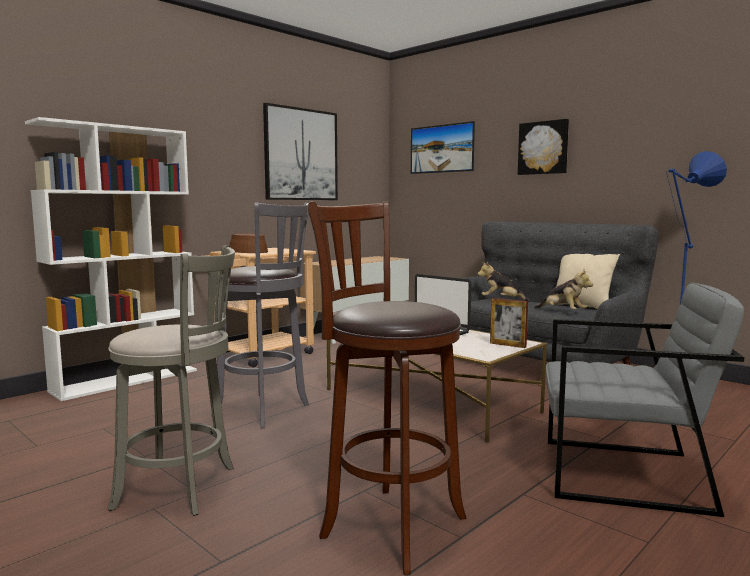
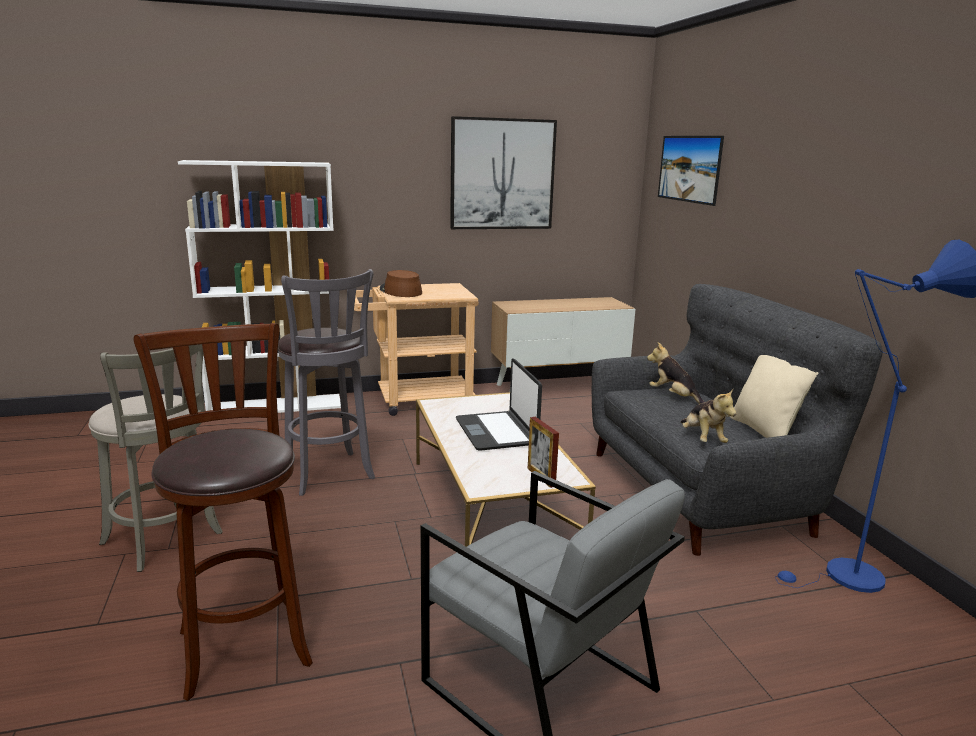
camera: 30 degrees right, 10 degrees up
(543, 148) = (789, 188): picture -> none

